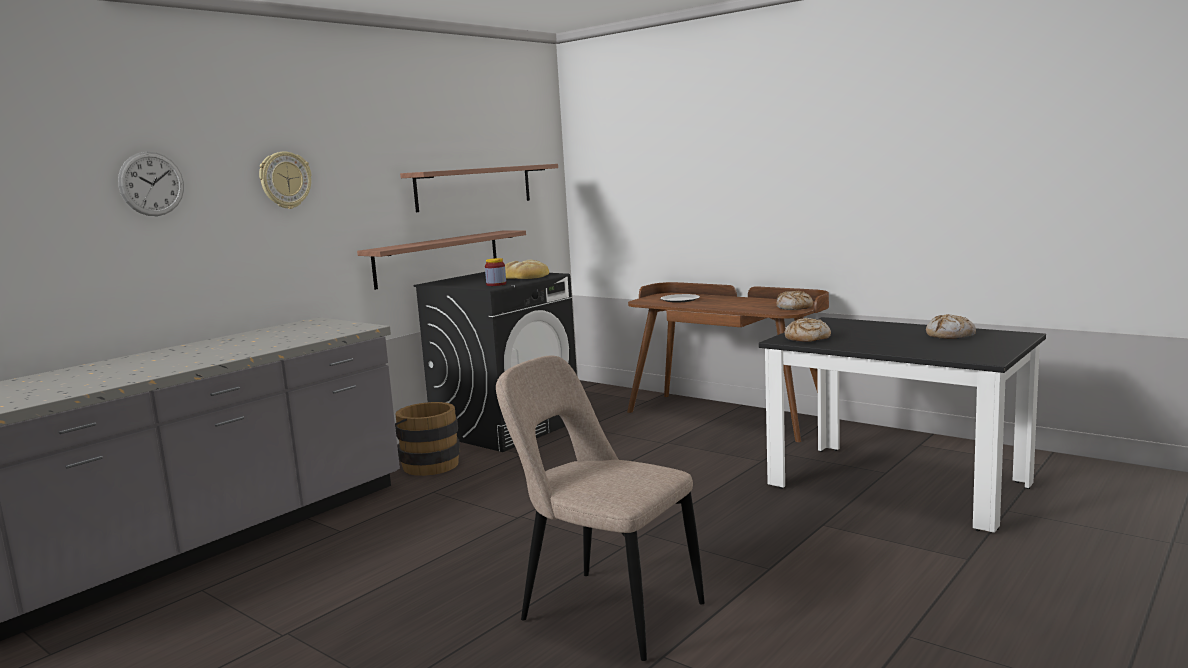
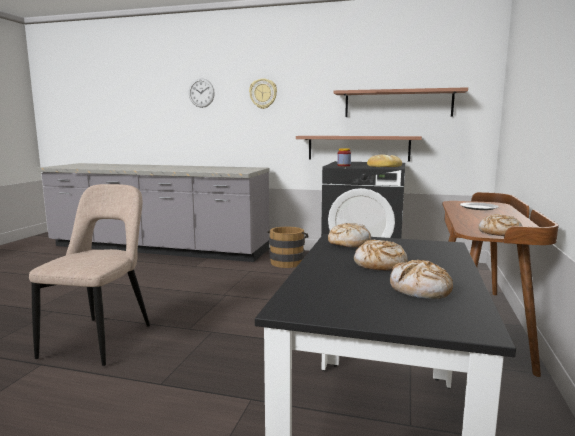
camera: 65 degrees right, 0 degrees up
(883, 337) = (380, 264): none -> bread

